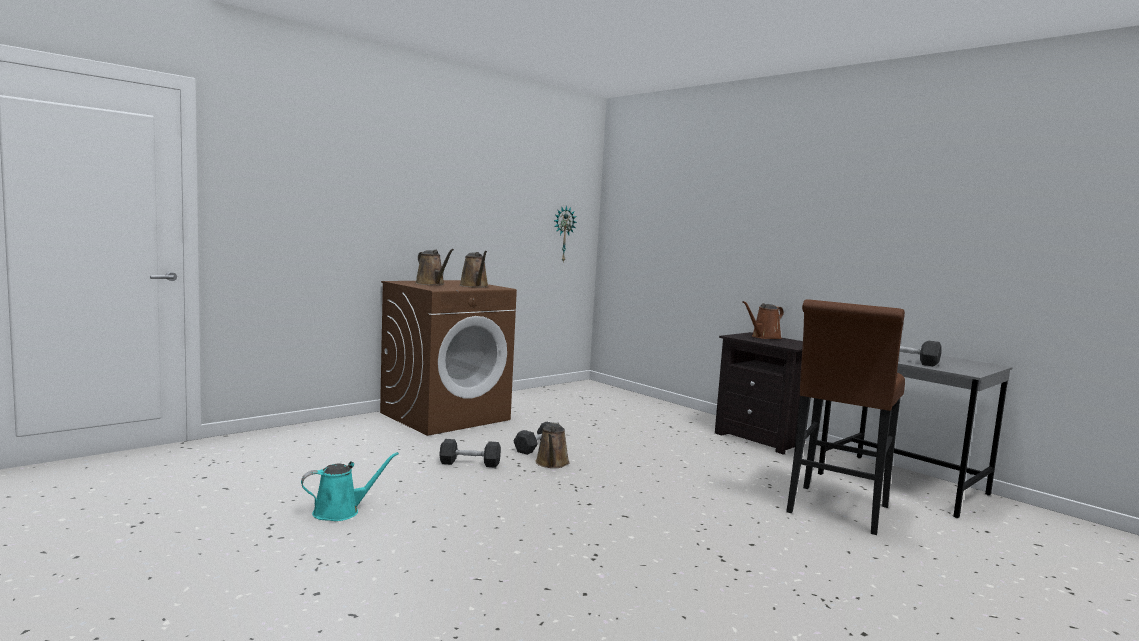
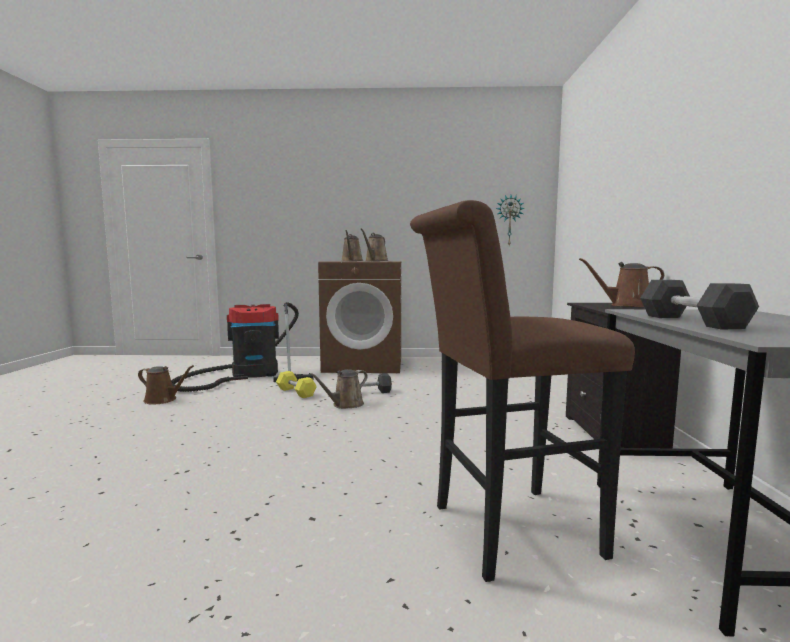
camera: 45 degrees right, 0 degrees up
(341, 511) = (163, 400): turquoise watering can -> brown watering can
(347, 456) = (249, 375): none -> vacuum cleaner
(470, 463) = (296, 392): grey dumbbell -> yellow dumbbell

